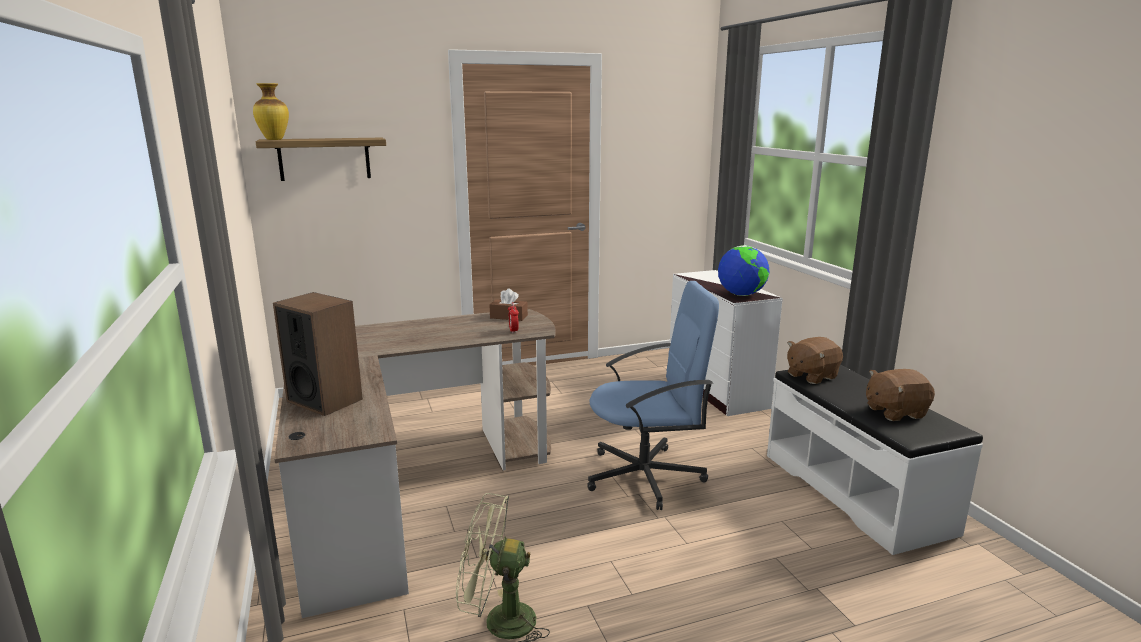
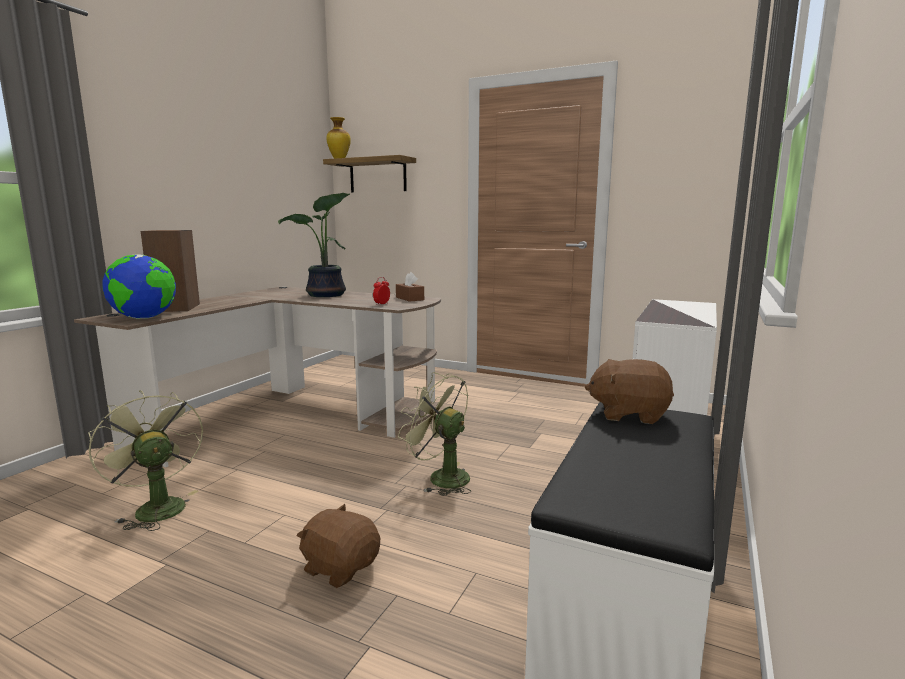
camera: 45 degrees right, 5 degrees down
(410, 333) = (325, 295): none -> potted plant
(646, 476) = (441, 477): blue office chair -> green fan
(741, 295) = (668, 318): globe -> globe (144, 318)
(894, 412) = (635, 476): brown plush toy -> brown plush toy (340, 567)

